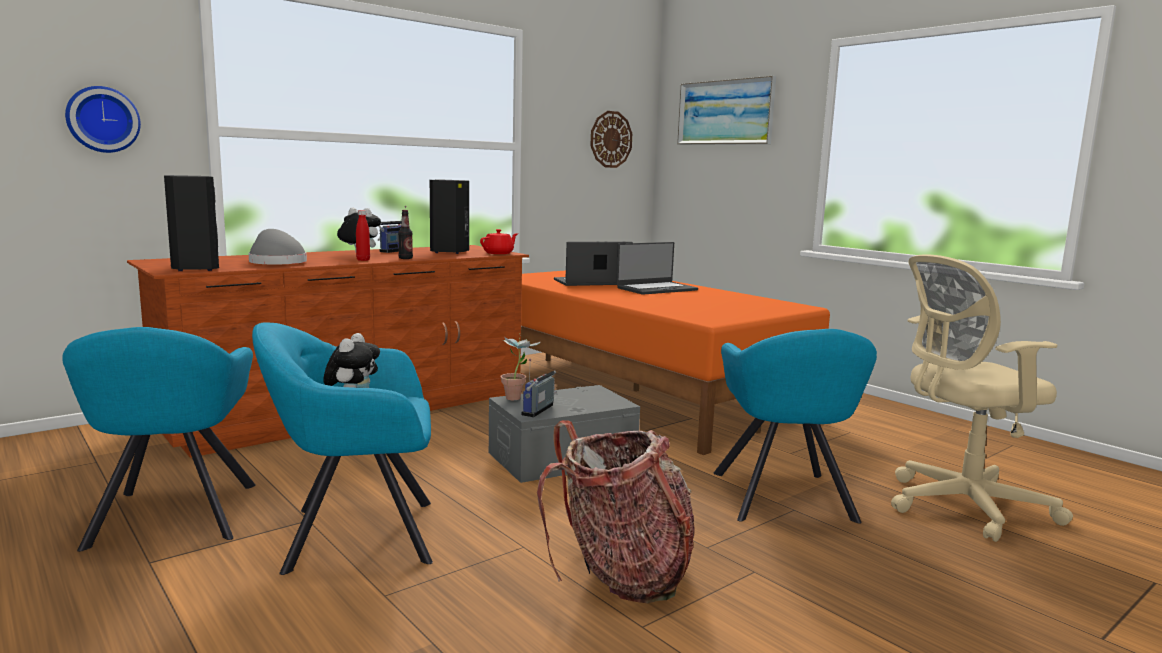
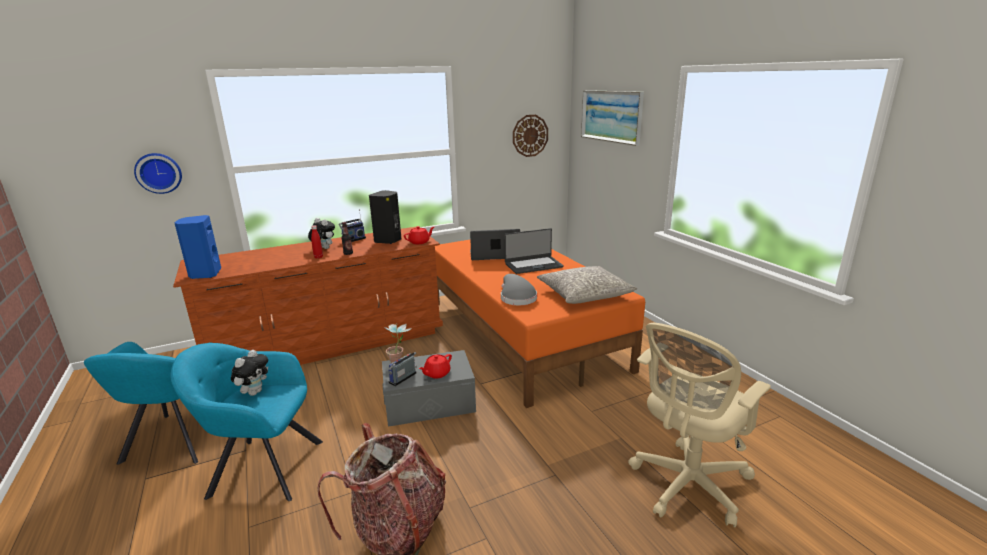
camera: 15 degrees right, 10 degrees up
(194, 268) = (205, 274): black speaker -> blue speaker
(276, 263) = (260, 263): grey hat -> grey hat (516, 298)
(583, 405) = (436, 373): none -> red teapot
(753, 307) = (584, 294): none -> grey pillow
(784, 499) = (555, 462): turquoise armchair -> none
(960, 506) = (686, 486): beige office chair -> beige office chair turned 45 degrees counterclockwise

